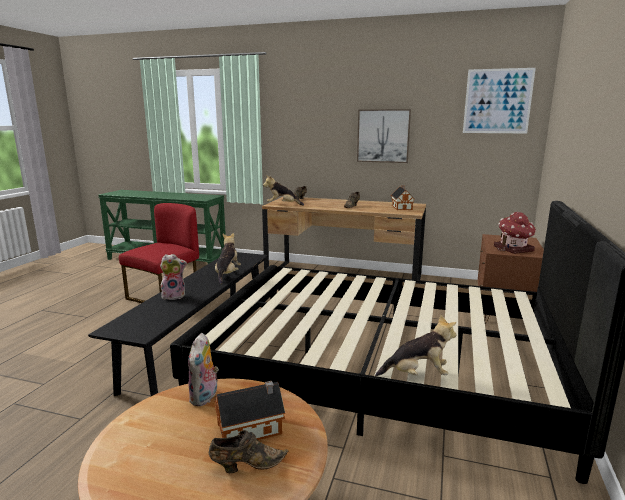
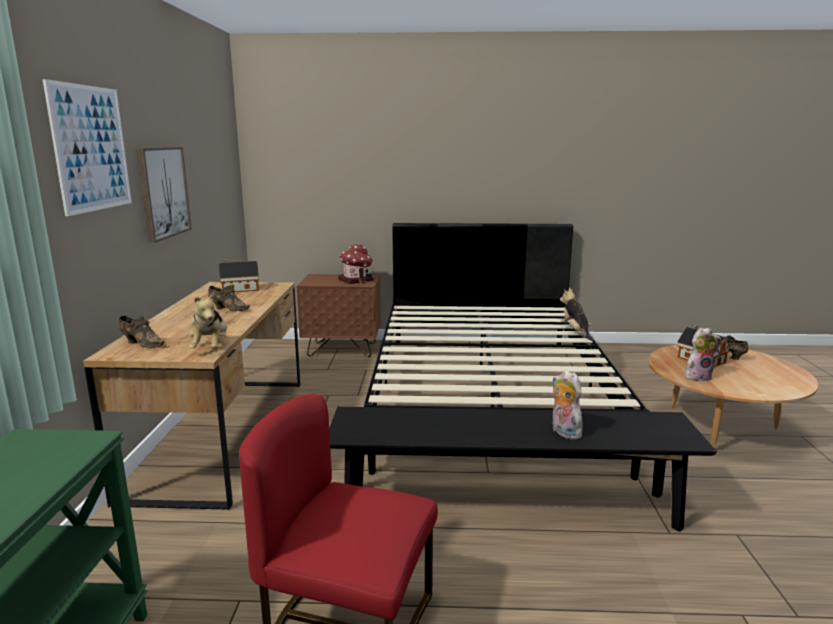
camera: 105 degrees left, 0 degrees up
(227, 274) = (453, 416): plush toy -> none
(497, 101) = (220, 136): picture -> picture (91, 148)

